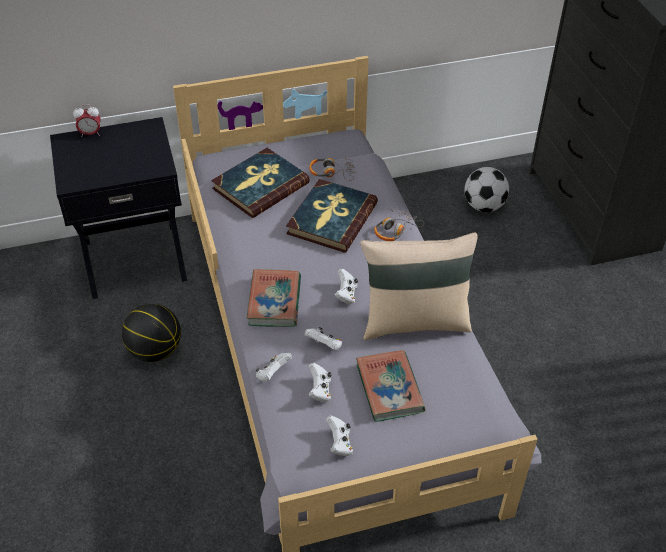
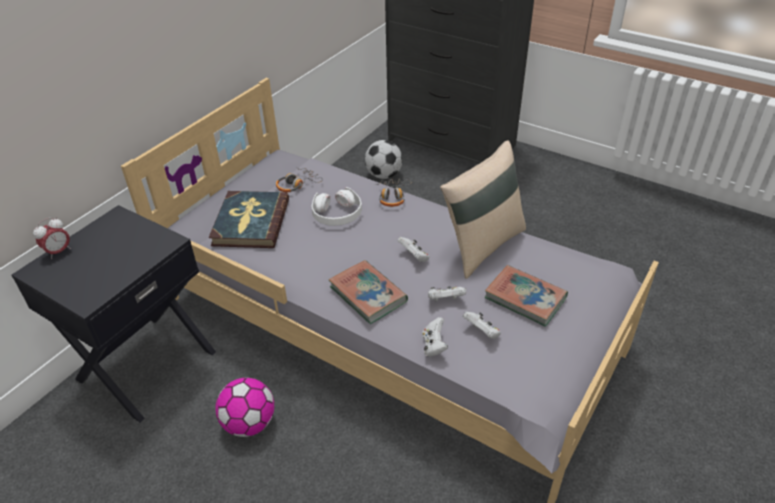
camera: 40 degrees left, 5 degrees down
(155, 350) = (249, 423): basketball -> football
(331, 218) = (337, 214): book -> white headphones
(339, 444) = (543, 358): white game controller -> none

